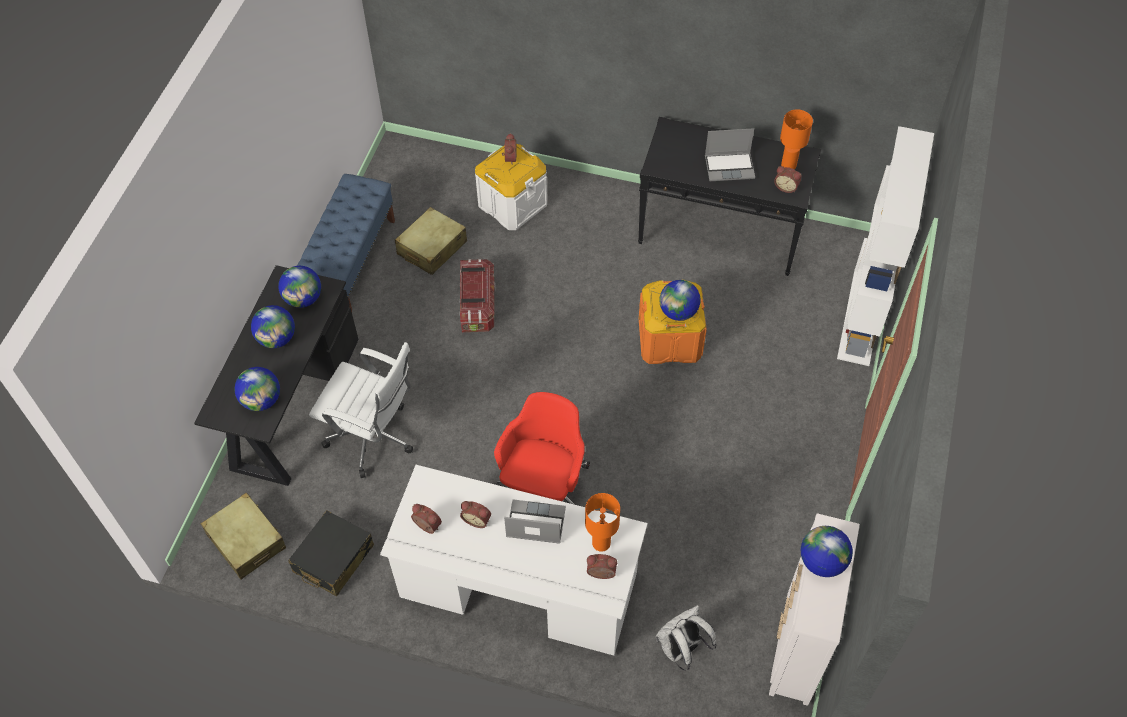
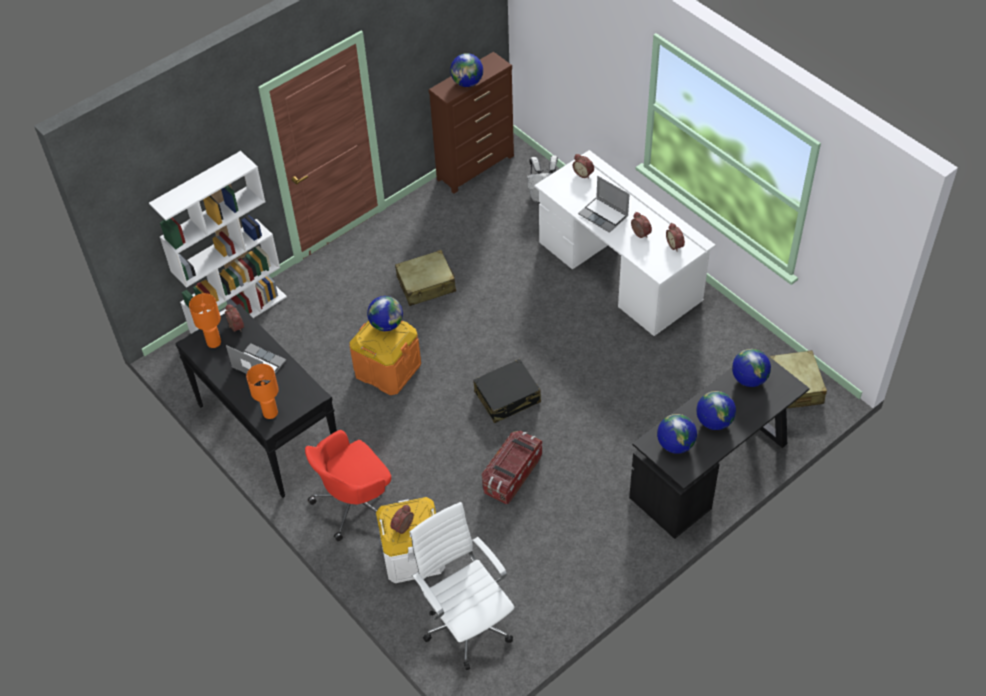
camera: 145 degrees left, 5 degrees down
(333, 559) = (736, 345): black suitcase -> black suitcase (507, 397)
(352, 262) = (593, 575): blue bench -> none
(374, 439) = (661, 411): white office chair -> white office chair (466, 624)
(432, 248) = (514, 549): beige suitcase -> beige suitcase (426, 284)
(544, 488) = (560, 318): red office chair -> red office chair (355, 503)
(600, 543) = (571, 188): orange table lamp -> orange table lamp (270, 413)
(798, 646) = (476, 167): white dresser -> brown dresser

